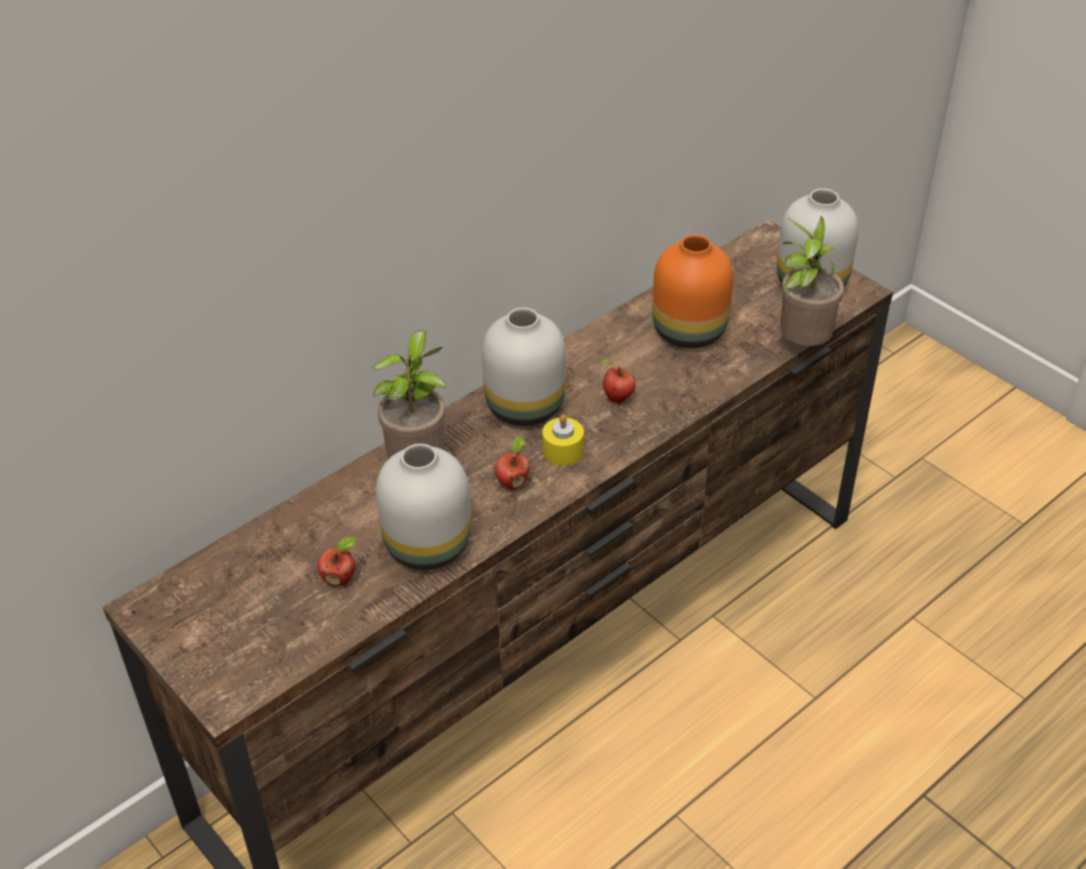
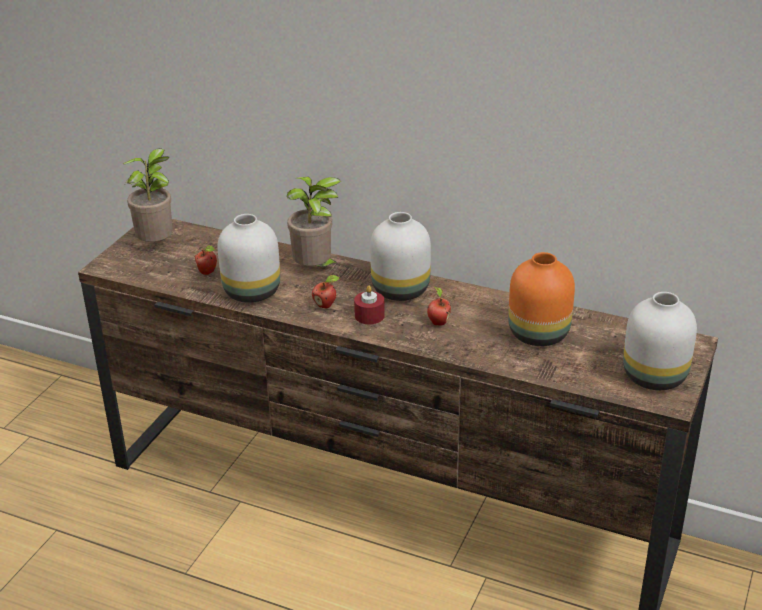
camera: 65 degrees right, 10 degrees down
(563, 451) = (369, 315): yellow candle -> red candle
(801, 344) = (572, 388): potted plant -> potted plant (158, 245)

